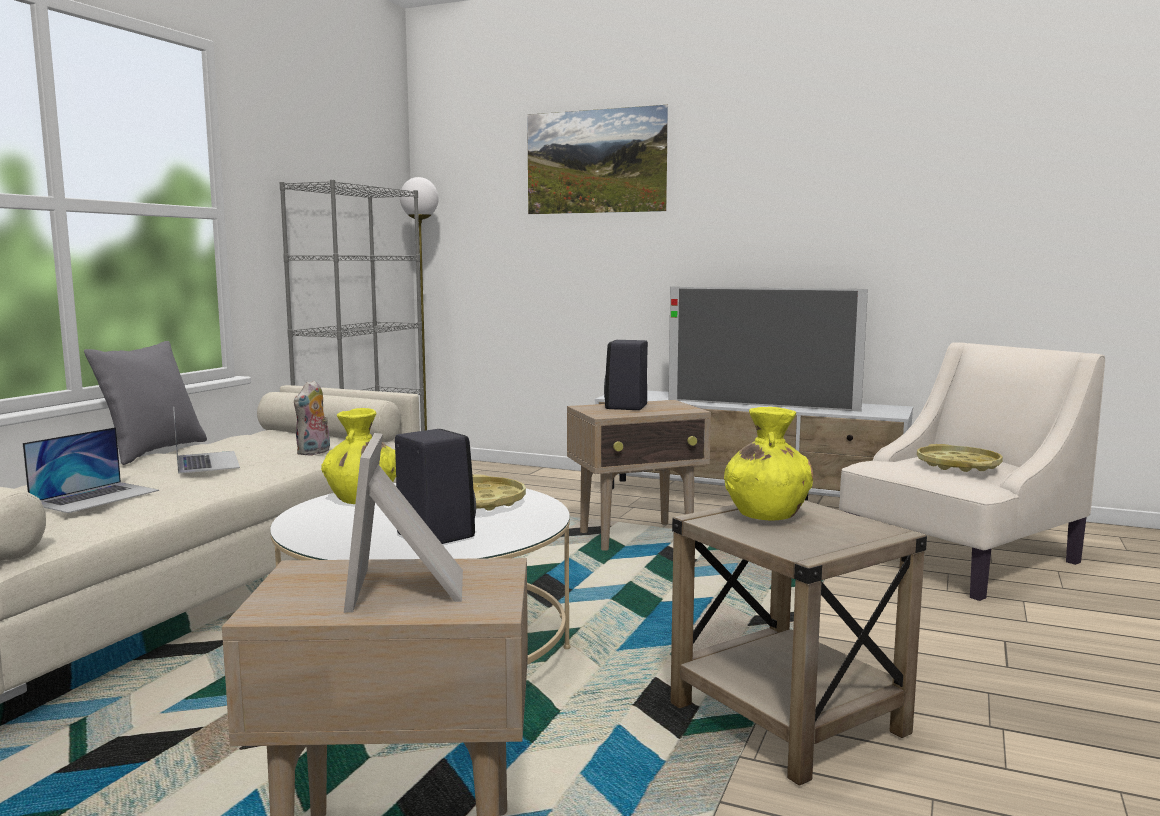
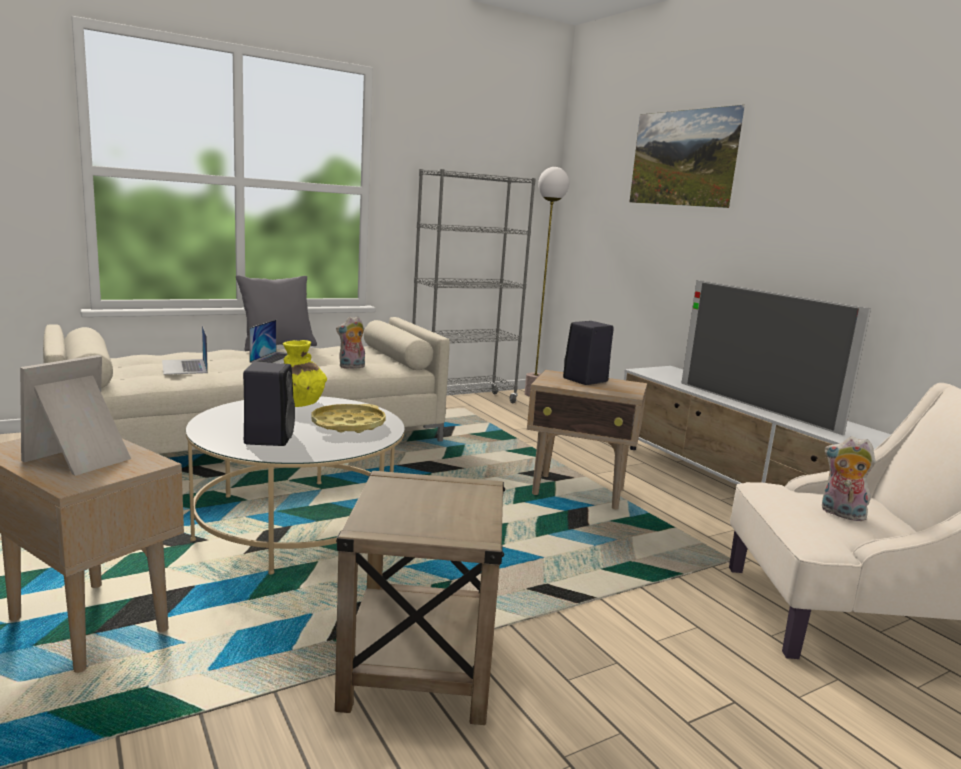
camera: 35 degrees right, 5 degrees up
(96, 497) = (184, 366): laptop -> laptop turned 90 degrees clockwise
(767, 515) = (433, 491): yellow vase -> none
(958, 465) = (840, 514): yellow tray -> plush toy

